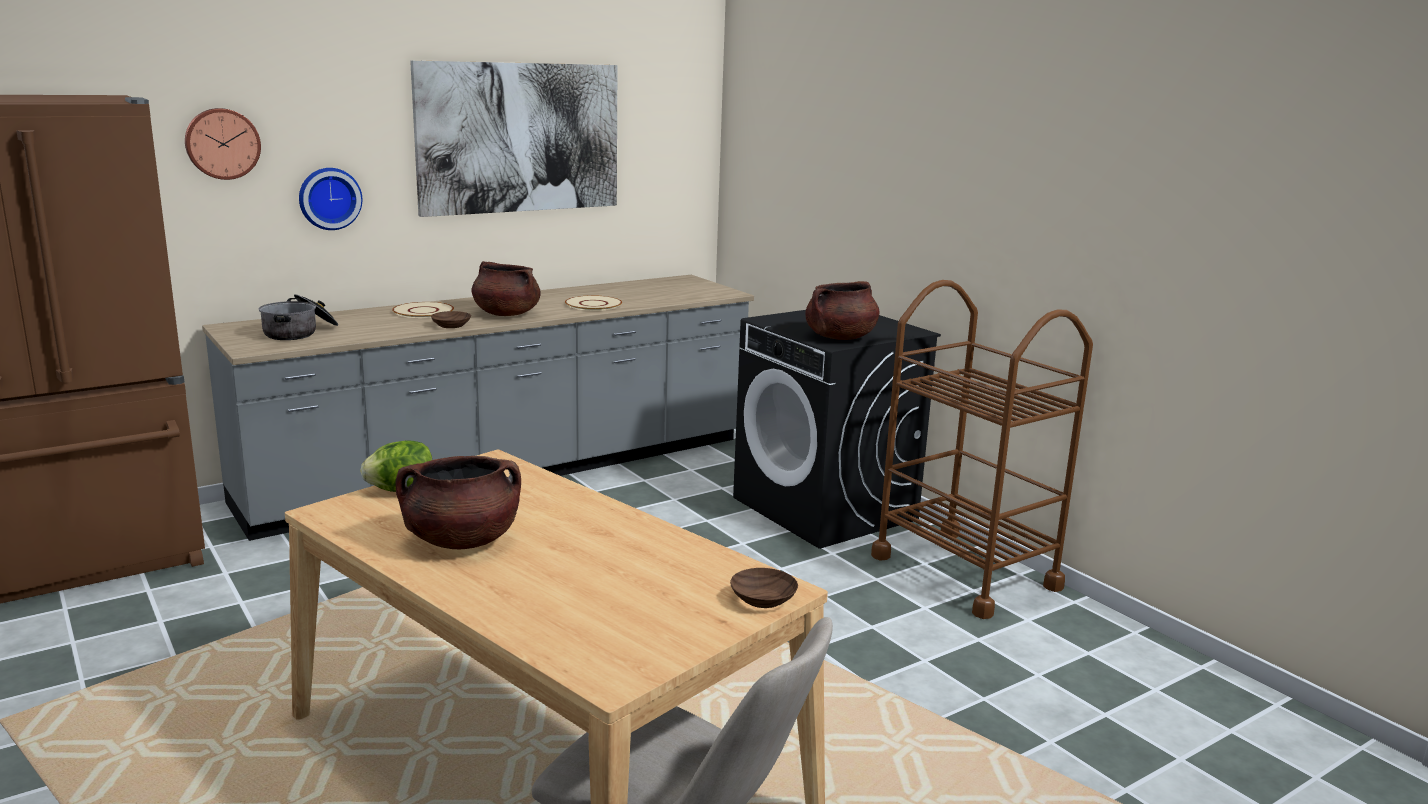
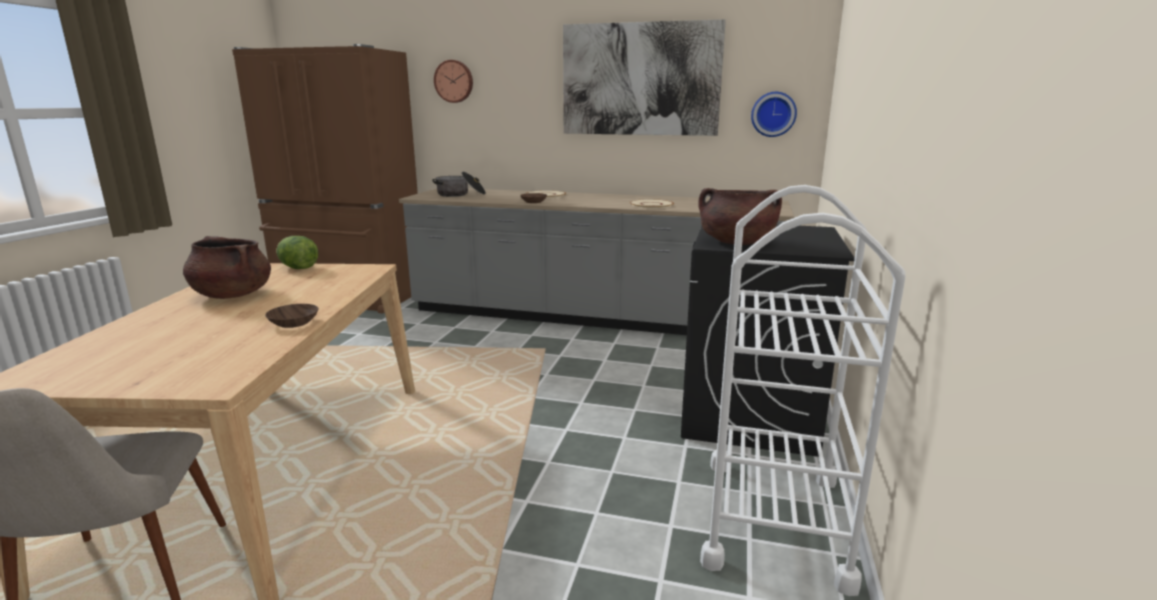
camera: 50 degrees right, 0 degrees up
(329, 198) = (510, 117): wall clock -> wall clock (773, 114)
(506, 314) = (582, 202): brown cooking pot -> none
(764, 599) = (192, 384): brown bowl -> brown bowl (295, 323)
(965, 572) = (774, 519): brown cart -> white cart

